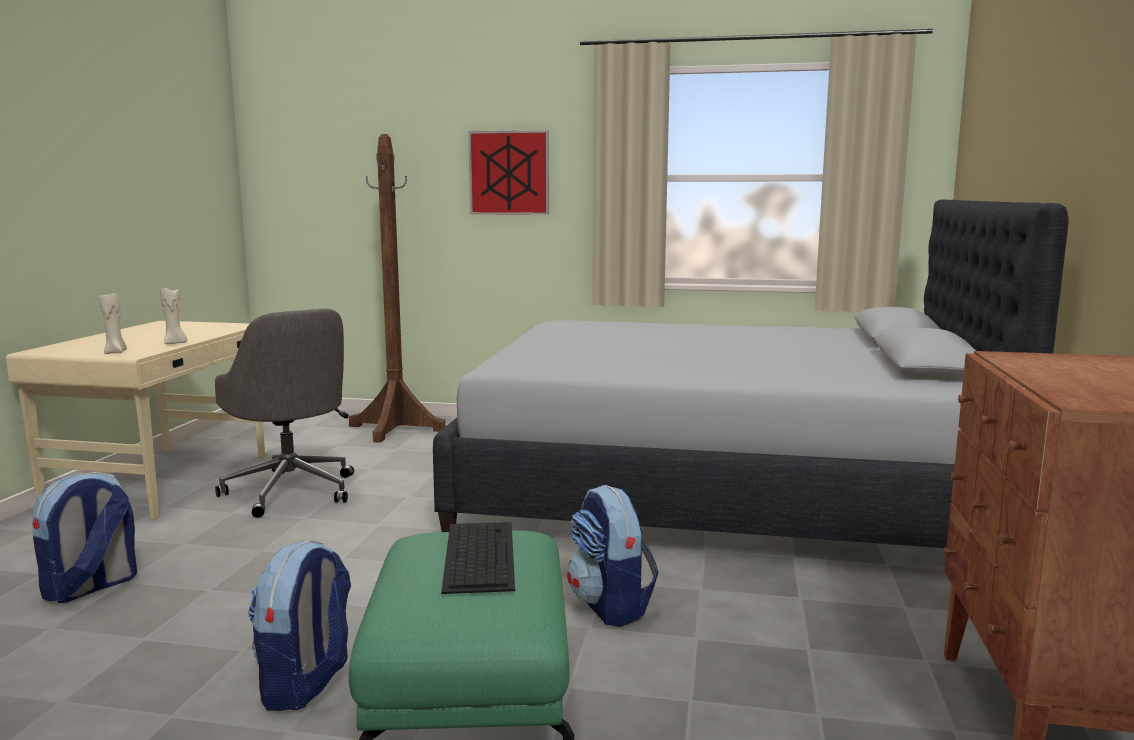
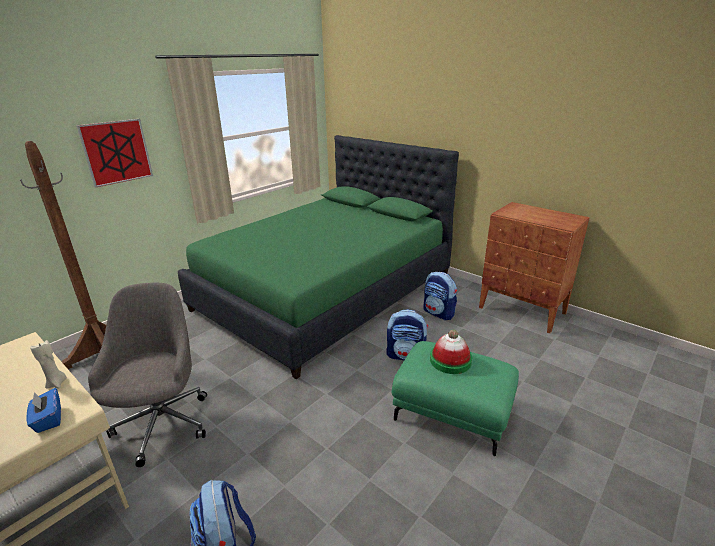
camera: 60 degrees left, 15 degrees up
(116, 352) = (48, 419): beige candle -> blue tissue box
(291, 492) = (163, 423): grey office chair -> grey office chair turned 90 degrees counterclockwise
(307, 684) = (417, 460): backpack -> backpack (439, 313)
(479, 554) = (450, 360): keyboard -> hat
(718, 490) = (326, 292): grey bed -> green bed

